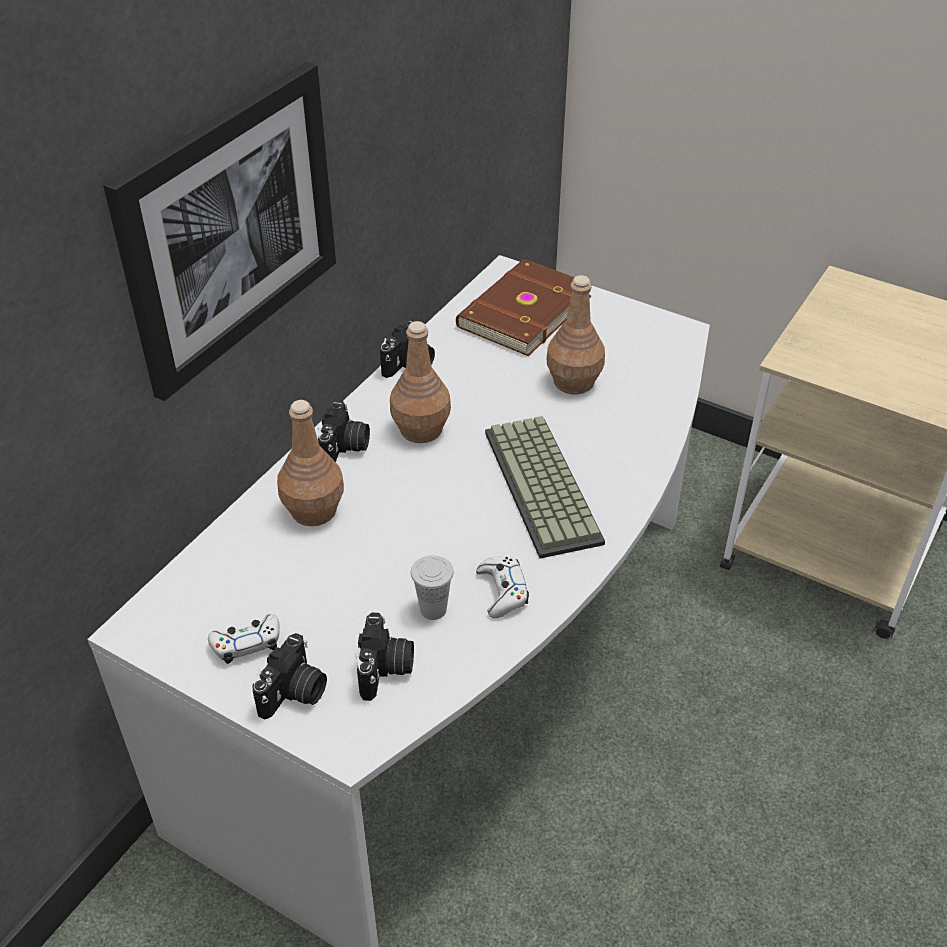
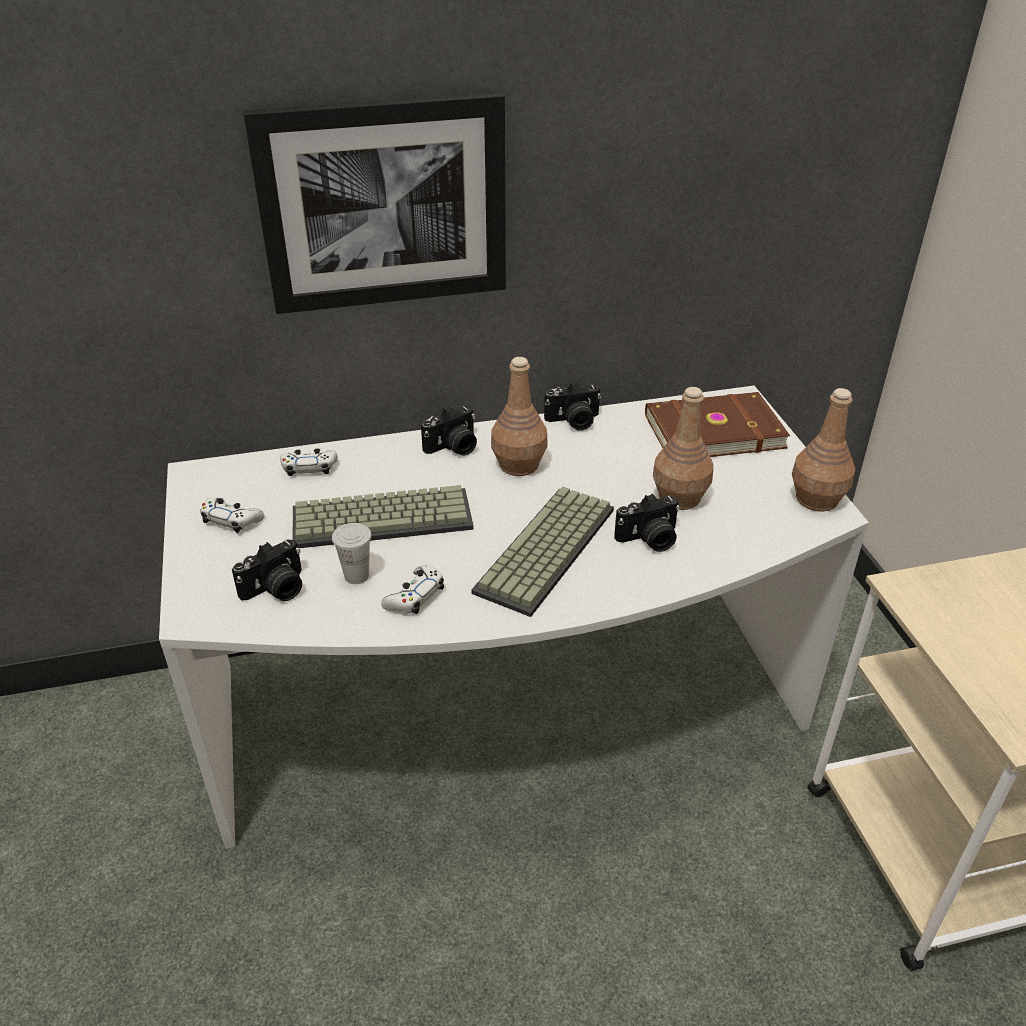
camera: 45 degrees right, 5 degrees down
(243, 548) = (309, 468): none -> white game controller
(294, 693) = (211, 565): camera -> camera (649, 539)
(313, 511) = (378, 472): brown bottle -> brown bottle (816, 499)
(379, 546) = (384, 517): none -> keyboard

